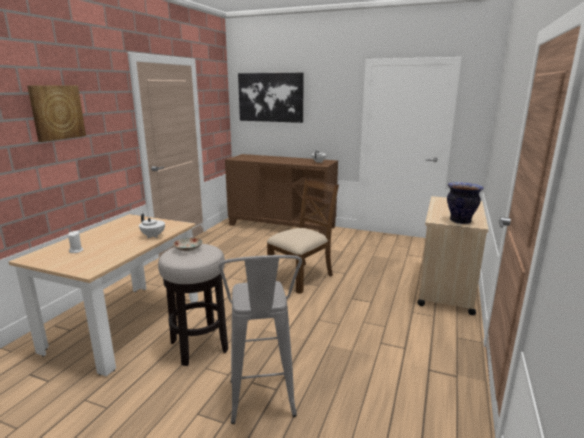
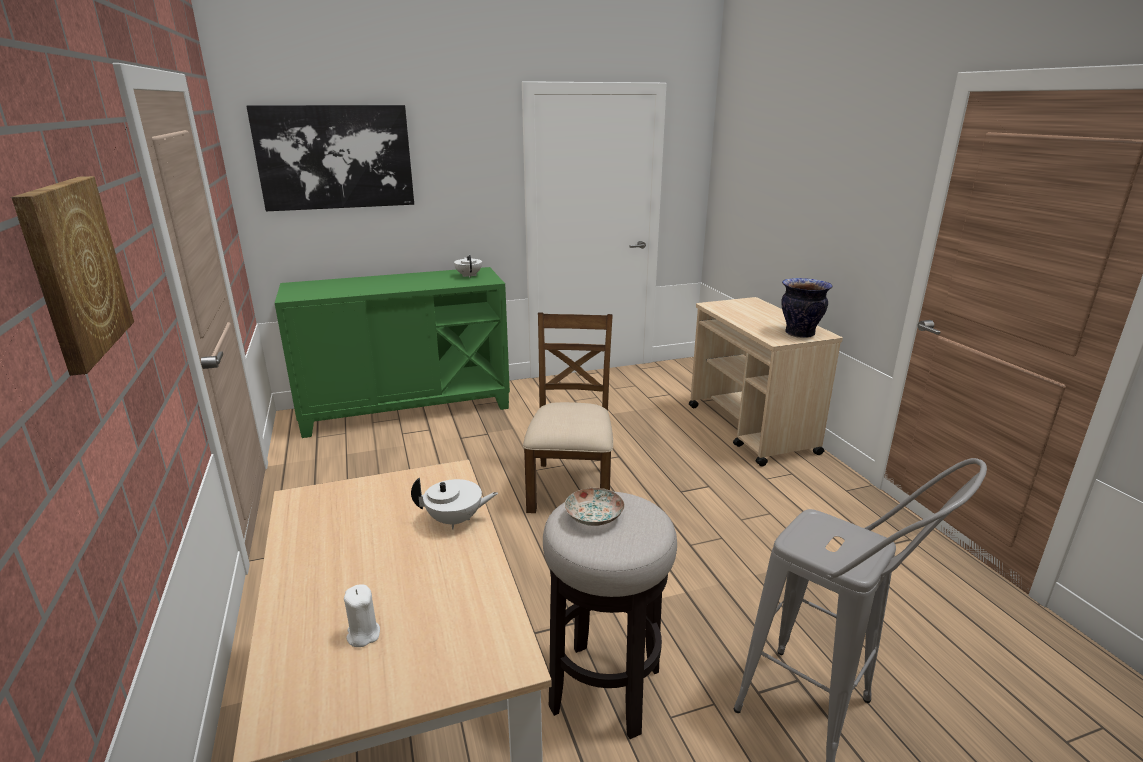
camera: 40 degrees left, 5 degrees up
(282, 226) = (406, 408): brown cabinet -> green cabinet

